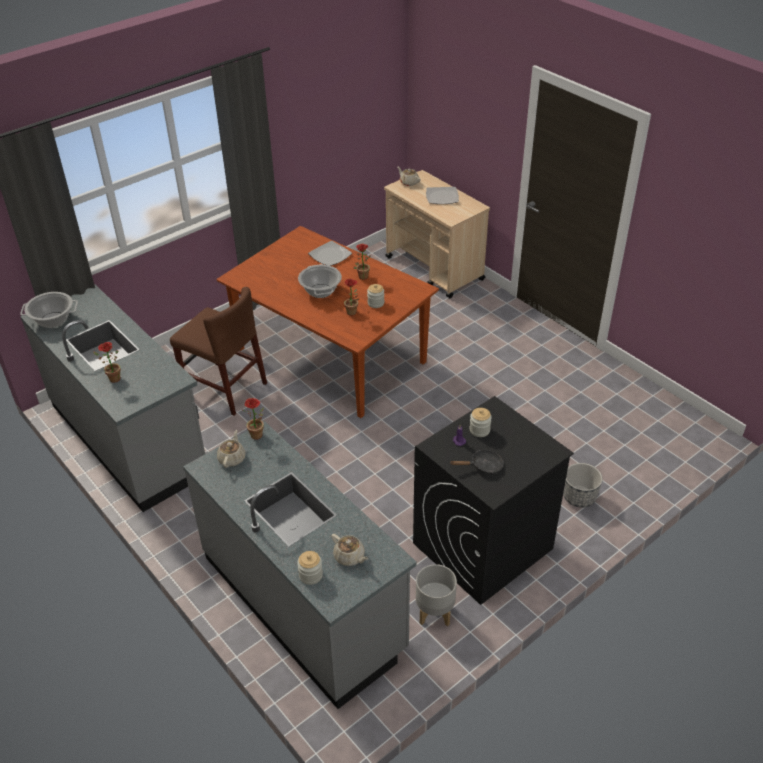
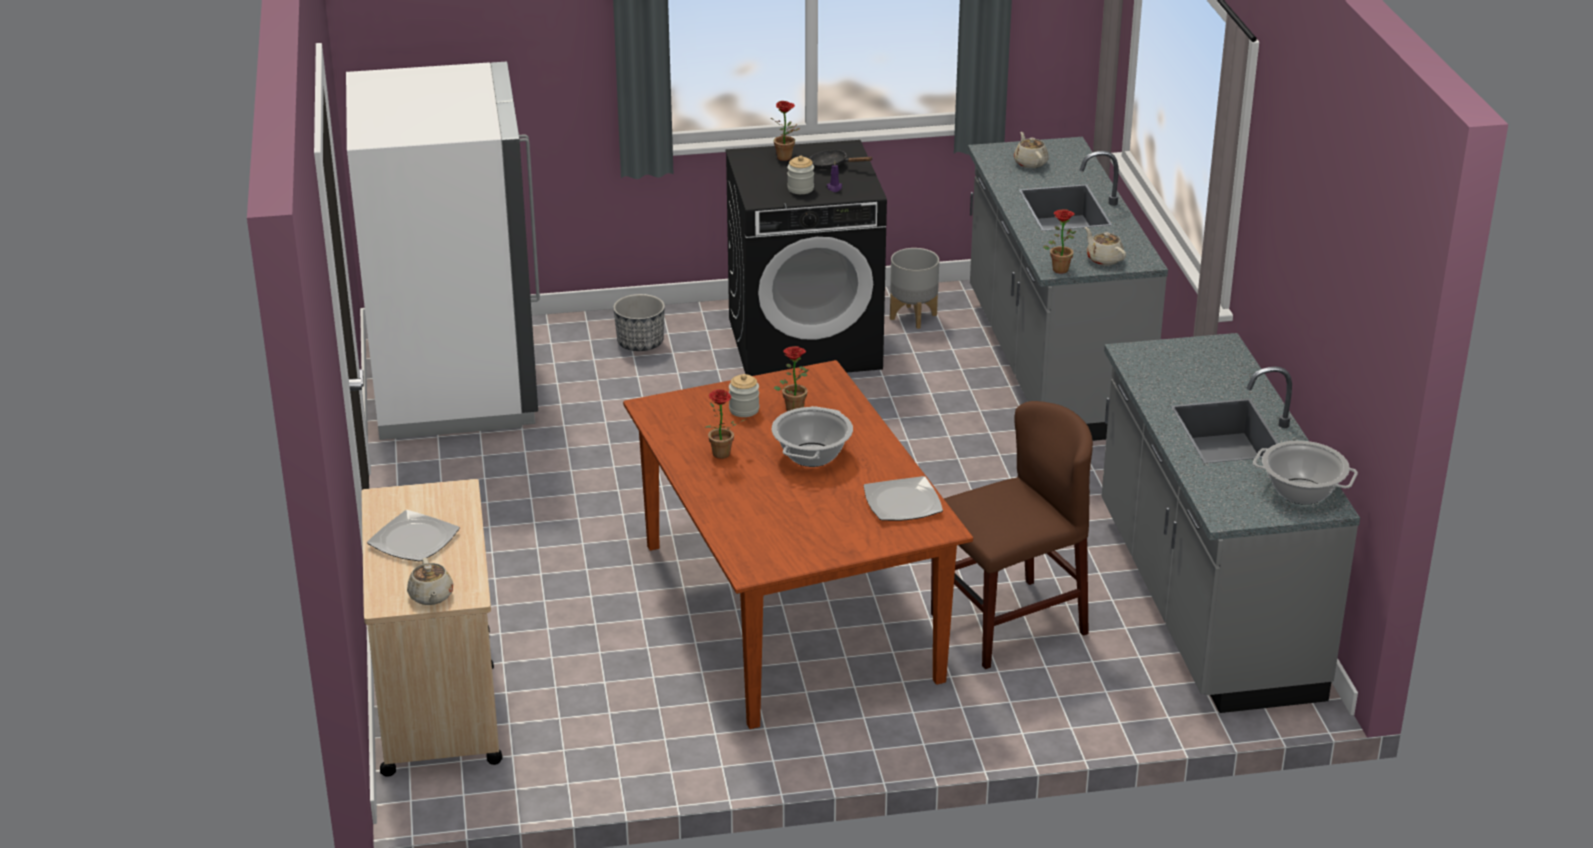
camera: 150 degrees left, 10 degrees down
(112, 379) = (1226, 381): potted plant -> potted plant (787, 158)
(225, 388) = (1008, 624): brown chair -> brown chair turned 90 degrees clockwise
(232, 458) = (1104, 259): beige teapot -> beige teapot turned 105 degrees clockwise
(310, 575) = (1078, 163): jar -> none
(330, 255) = (738, 509): plate -> plate (902, 503)
(632, 415) = (456, 387): none -> white fridge

